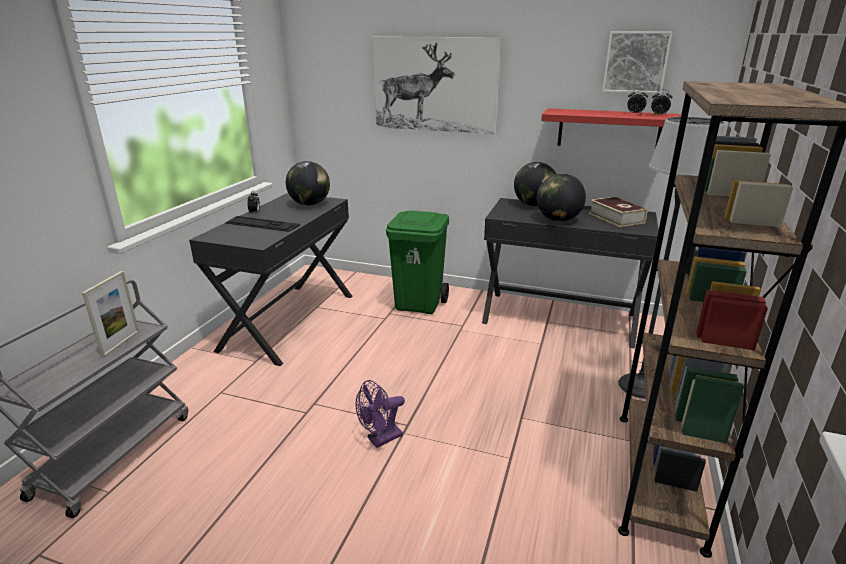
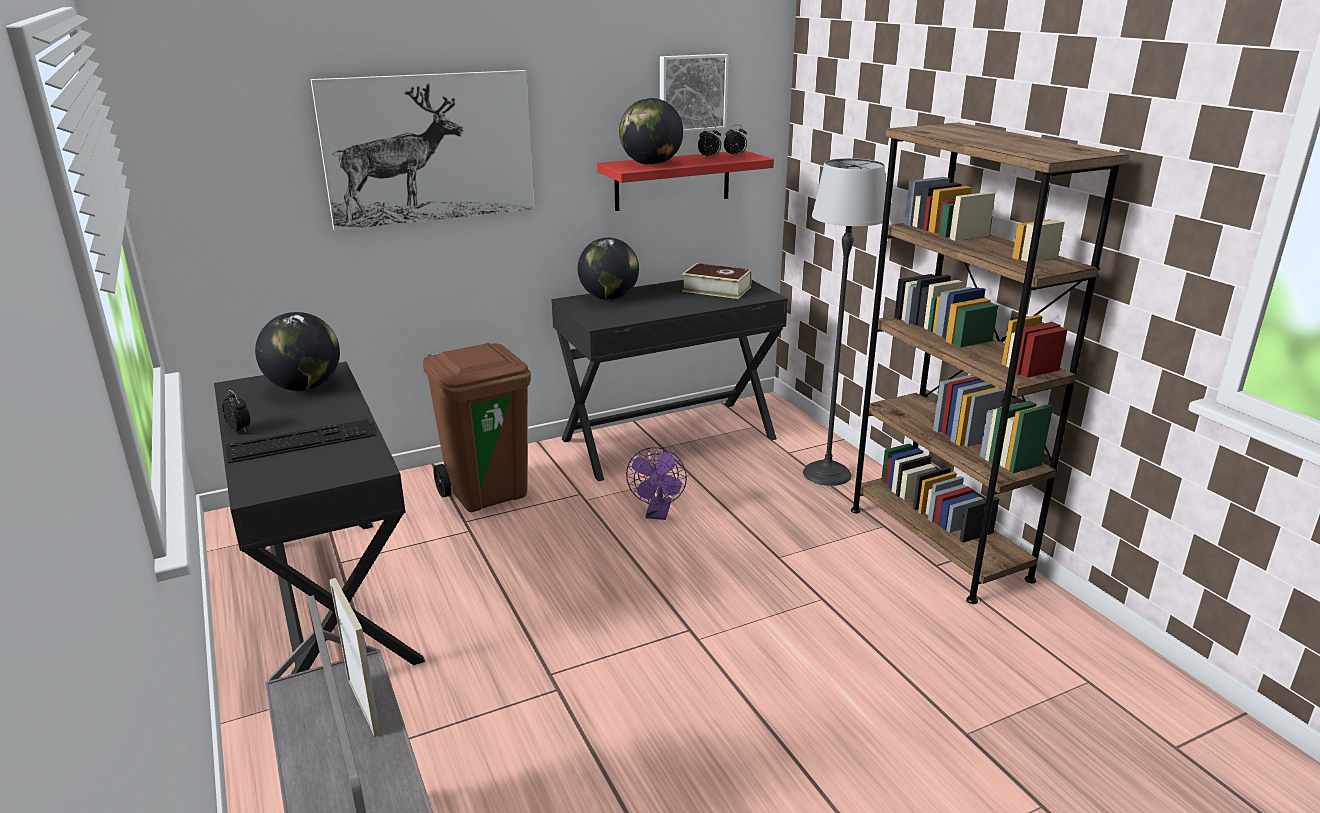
camera: 45 degrees left, 0 degrees up
(380, 439) = (687, 660): purple fan -> purple fan (658, 514)
(419, 304) = (487, 493): green trash can -> brown trash can
(558, 220) = (669, 308): globe -> globe (651, 164)

